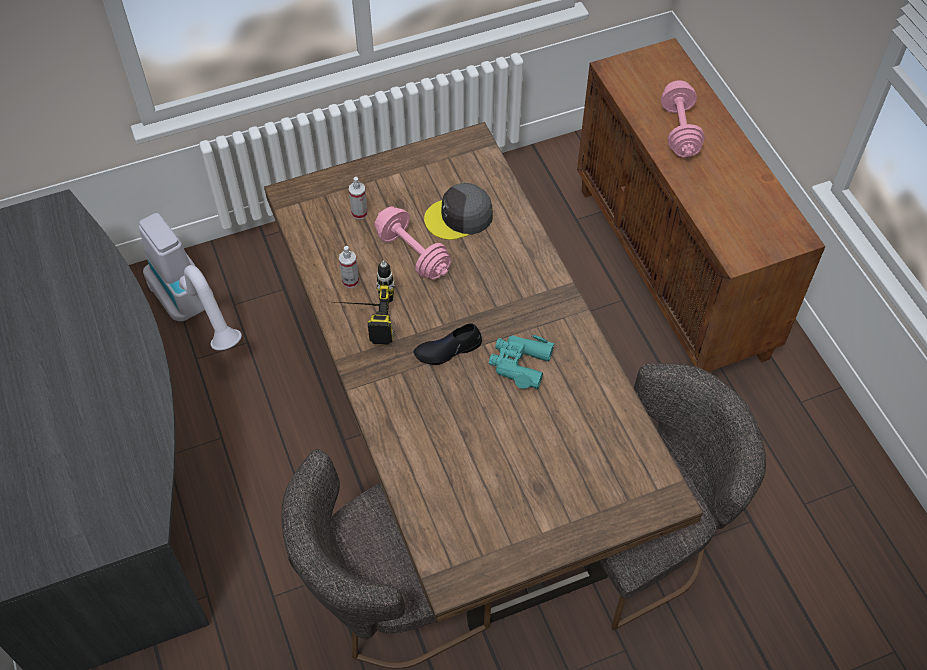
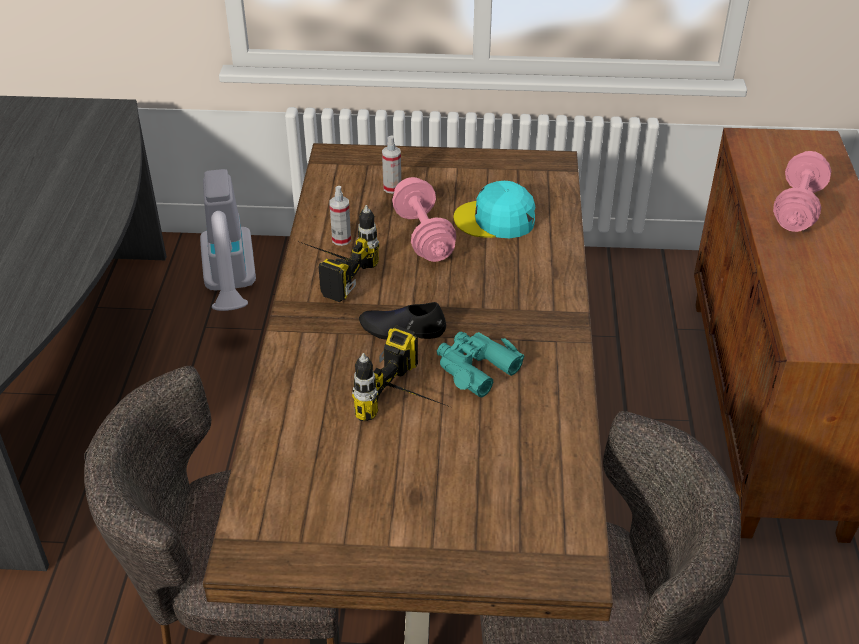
camera: 25 degrees right, 15 degrees down
(459, 217) = (495, 220): grey cap -> turquoise cap
(492, 413) = (411, 404): none -> power drill

